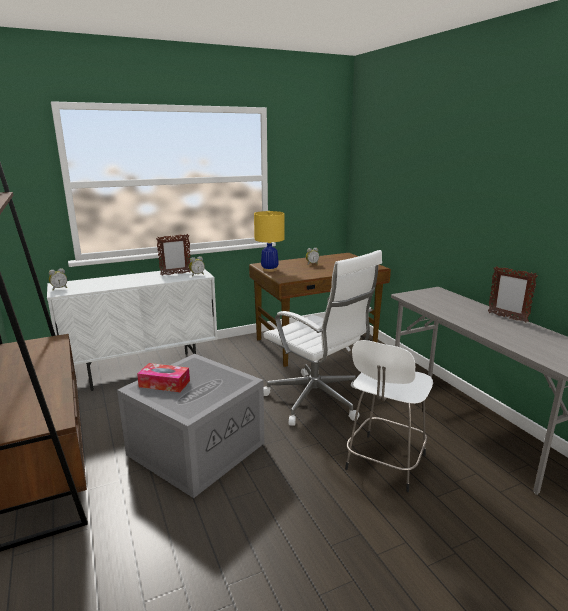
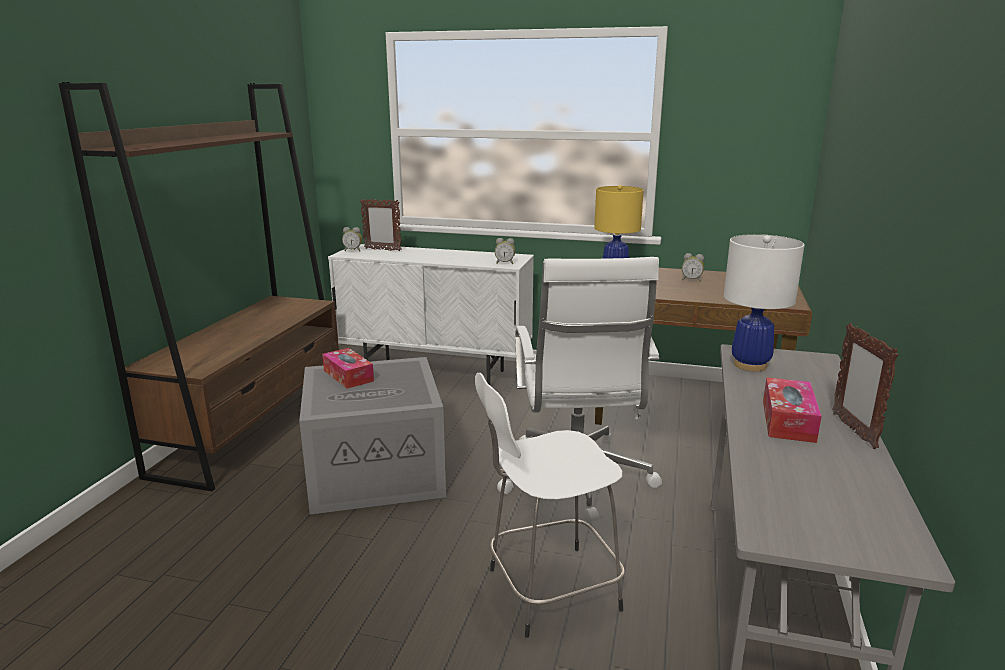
camera: 40 degrees right, 0 degrees up
(175, 274) = (485, 258): picture frame -> picture frame (382, 250)
(422, 301) = (750, 365): none -> white table lamp
(482, 321) = (788, 421): none -> tissue box

